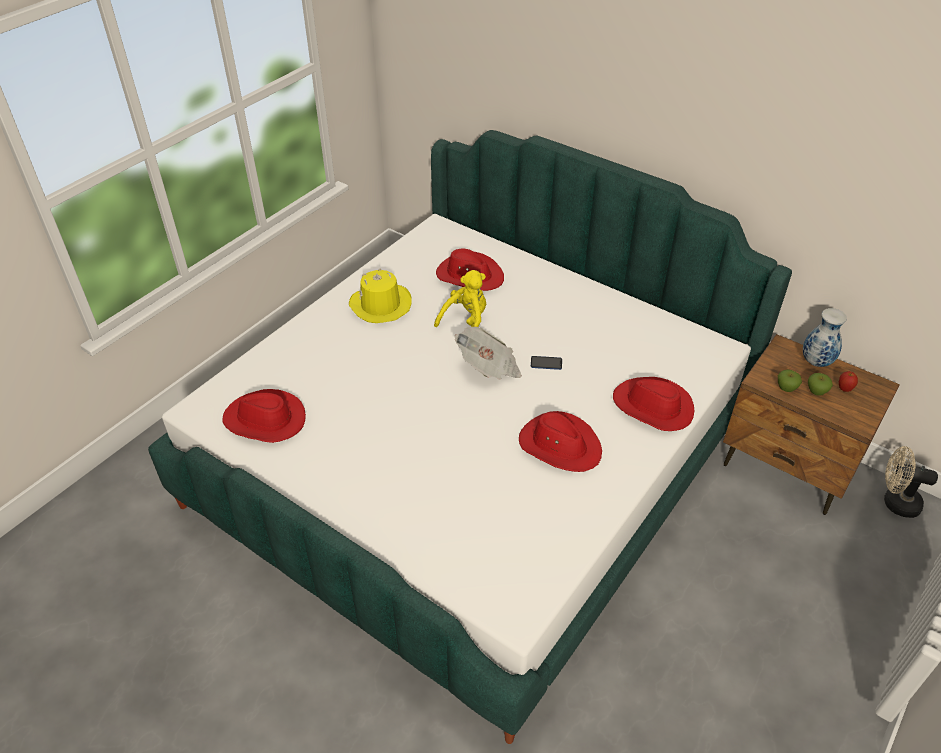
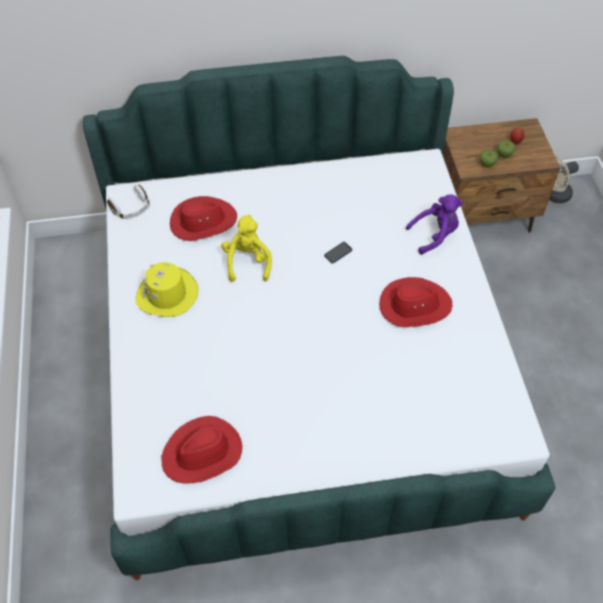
camera: 45 degrees left, 10 degrees up
(430, 237) = (132, 209): none -> white headphones
(489, 367) = (306, 285): newspaper -> none
(652, 407) = (435, 235): red hat -> purple plush toy
(815, 361) = (482, 133): vase -> none

